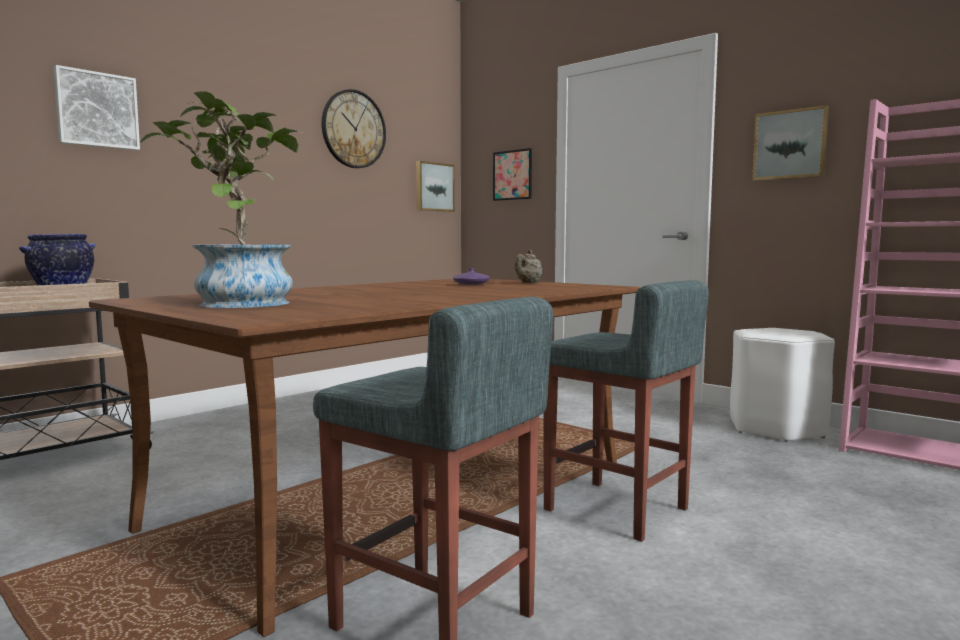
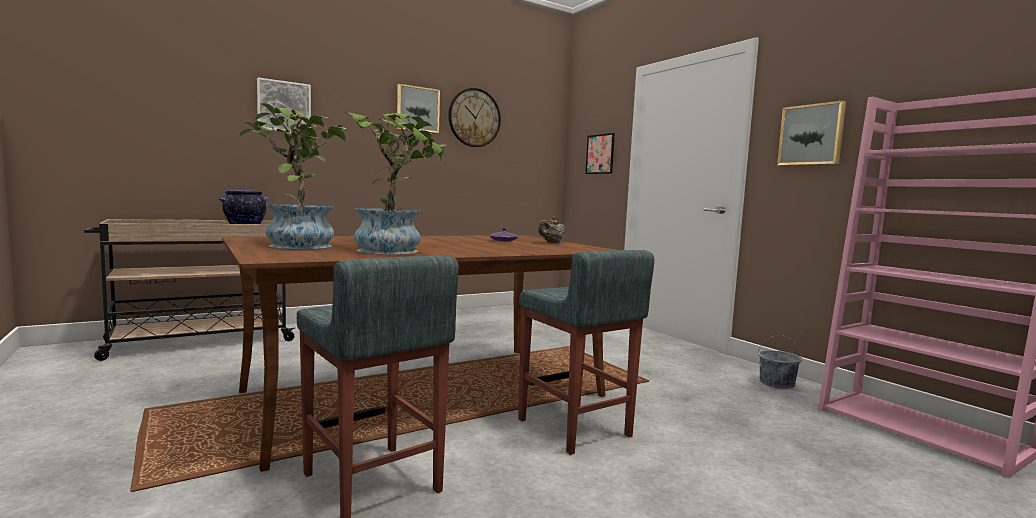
camera: 15 degrees right, 0 degrees up
(385, 300) = (395, 250): none -> potted plant
(433, 187) = (540, 162): picture -> picture (417, 109)
(777, 429) = (777, 383): white stool -> grey bucket

